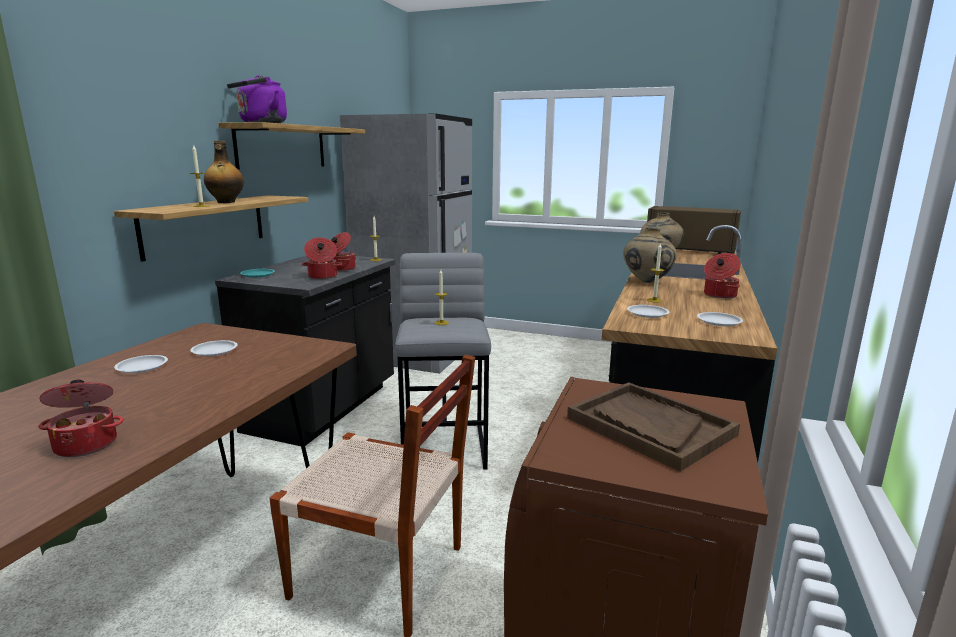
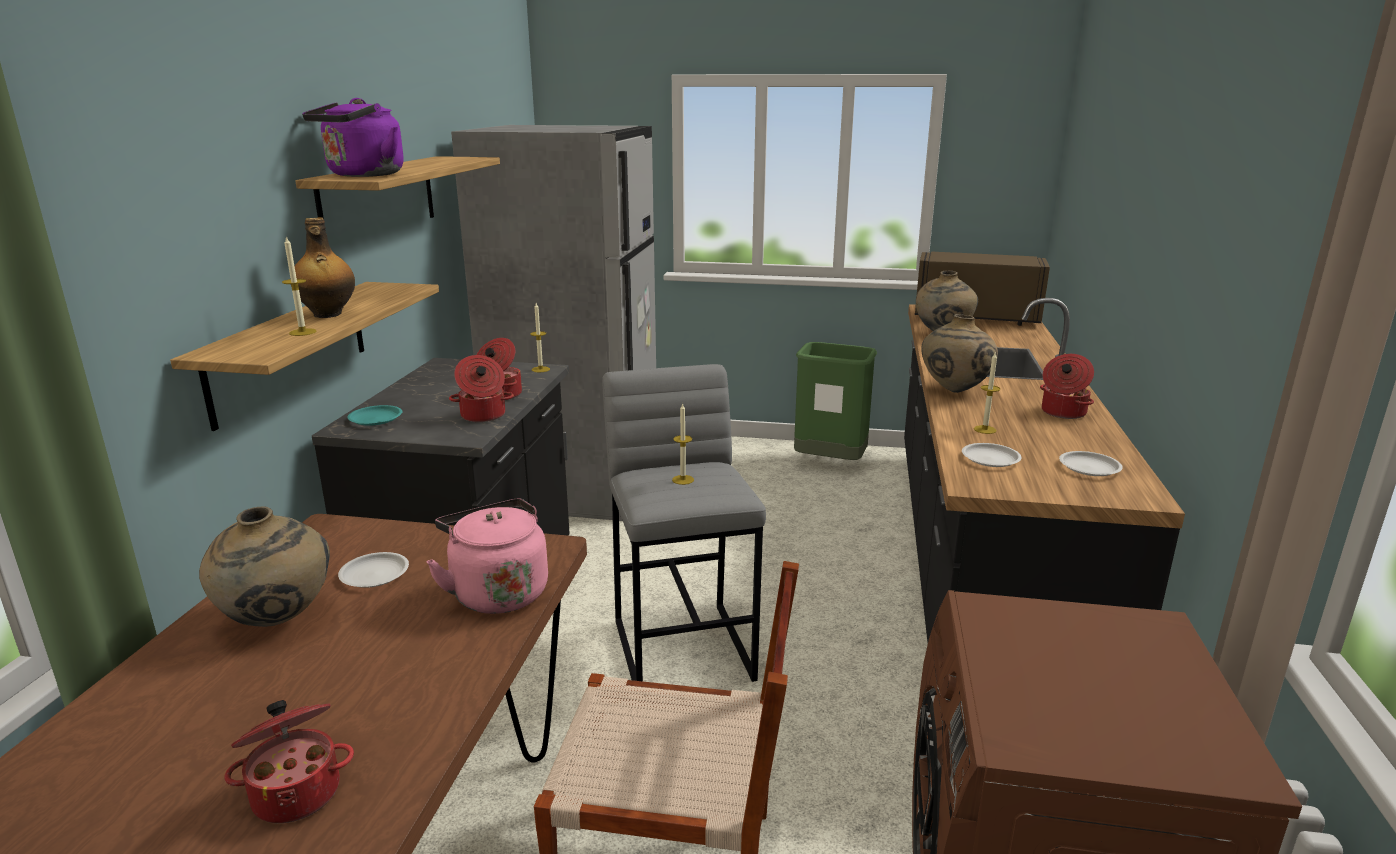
camera: 10 degrees left, 5 degrees up
(142, 367) = (279, 620): white plate -> beige vase
(281, 364) = (497, 592): none -> pink kettle
(588, 351) = (830, 464): none -> green trash can
(649, 426) = (1095, 674): brown tray -> none

